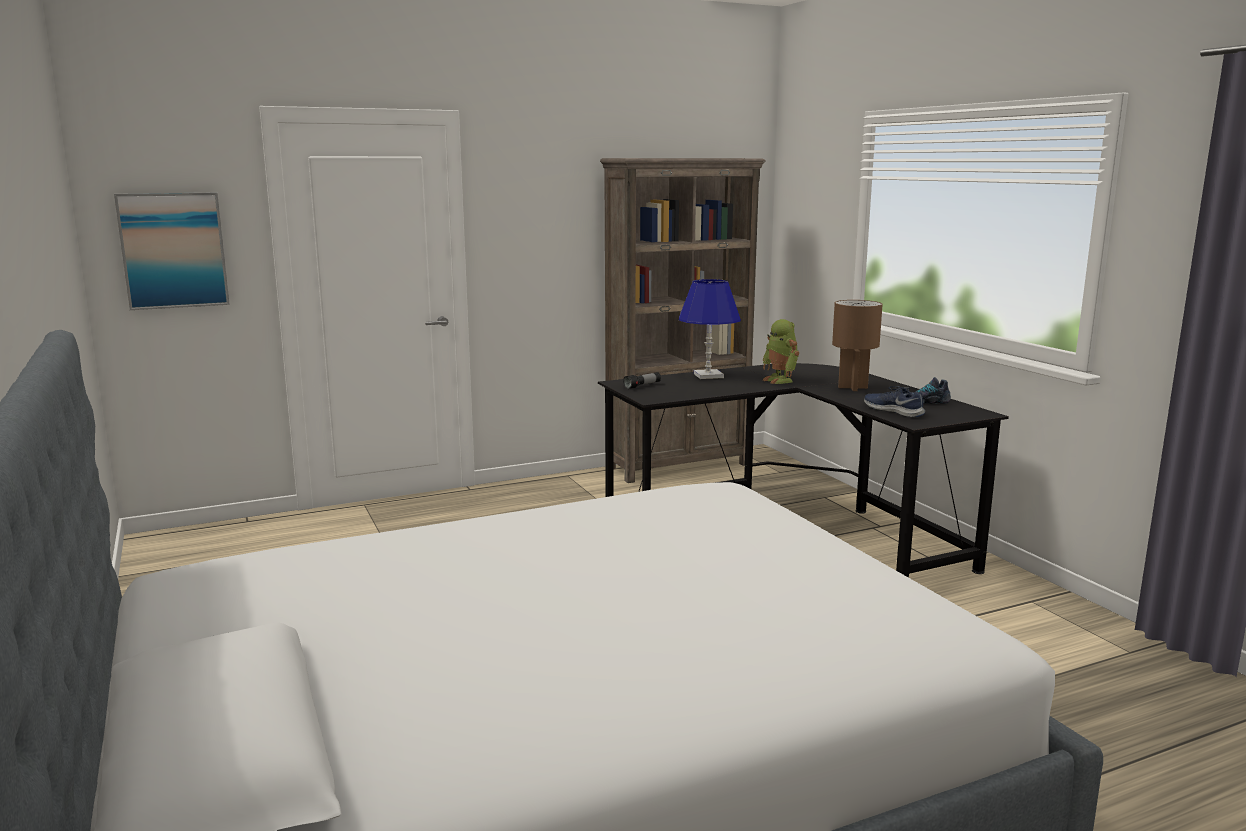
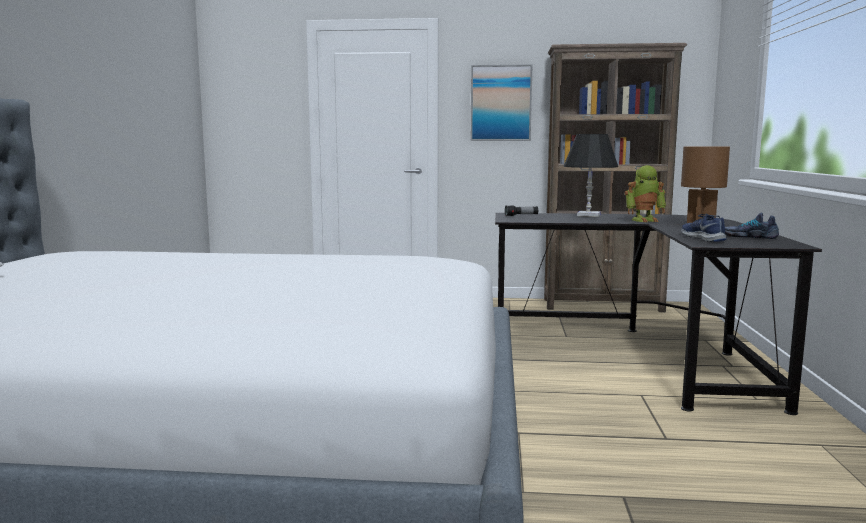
camera: 30 degrees right, 5 degrees down
(173, 250) = (251, 113): picture -> picture (501, 103)
(708, 375) = (588, 215): blue table lamp -> black table lamp
(780, 380) = (644, 220): toy robot -> toy robot turned 105 degrees counterclockwise

